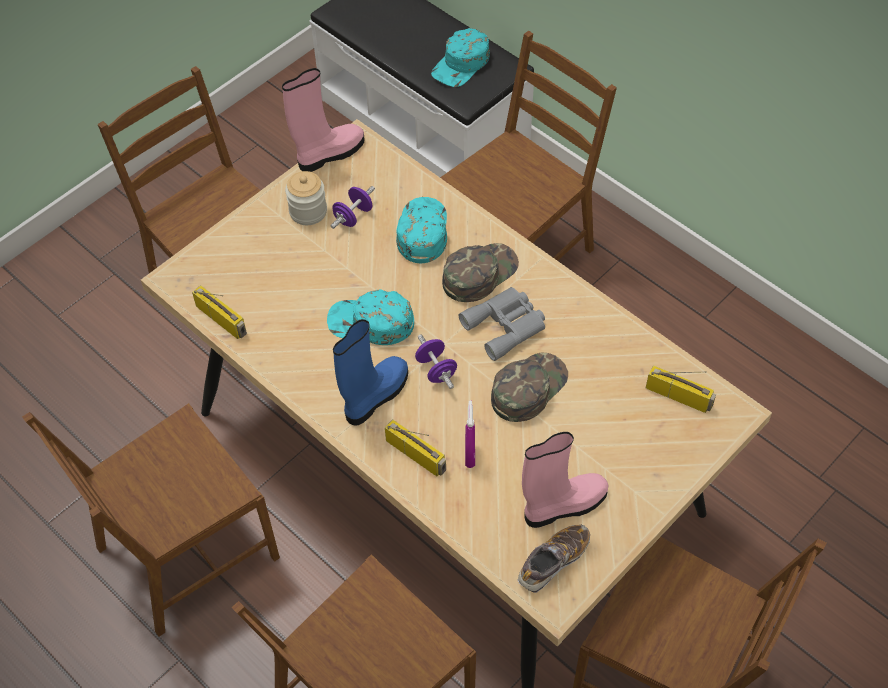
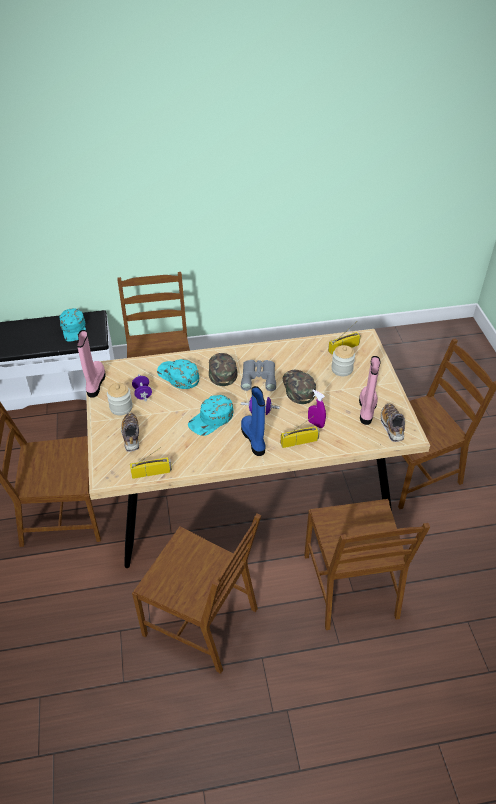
camera: 55 degrees left, 10 degrees down
(186, 552) = (202, 621): brown chair -> brown chair turned 60 degrees counterclockwise
(267, 256) = (131, 436): none -> shoe
(624, 422) = (342, 369): none -> jar

